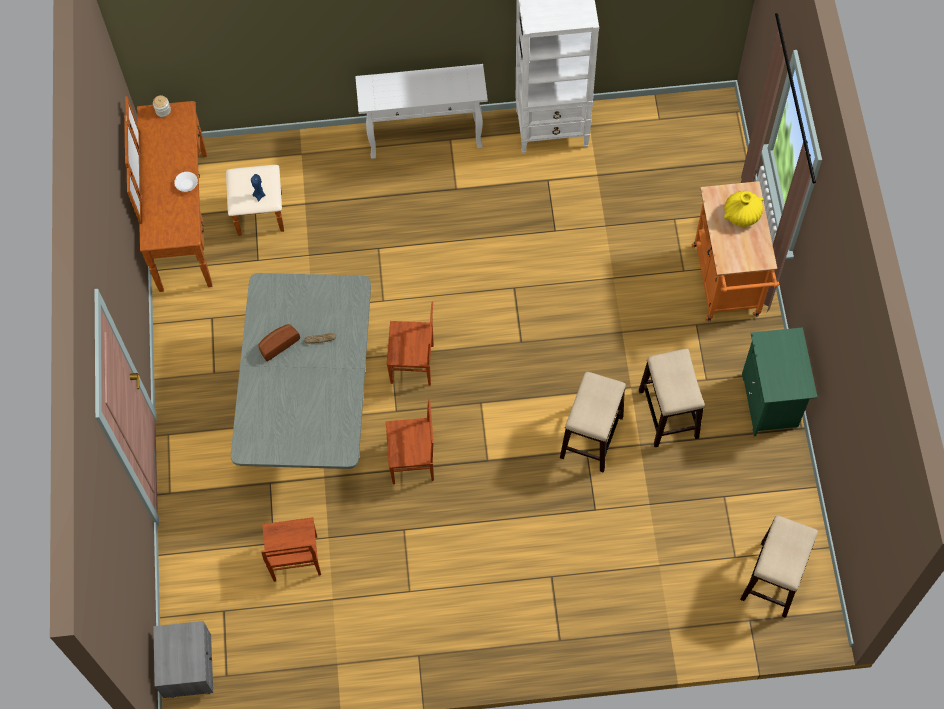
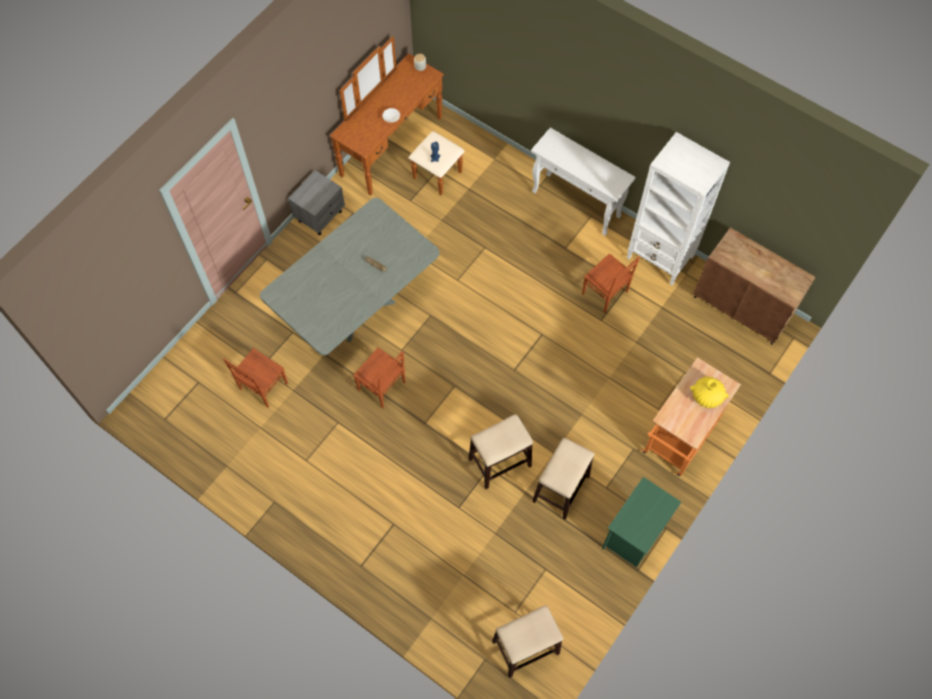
camera: 40 degrees right, 0 degrees up
(190, 668) = (150, 399): grey nightstand -> grey nightstand (320, 216)
(278, 344) = (350, 248): bread -> none
(413, 365) = (437, 331): brown chair -> brown chair (605, 293)
(668, 119) = (742, 308): none -> brown cabinet

